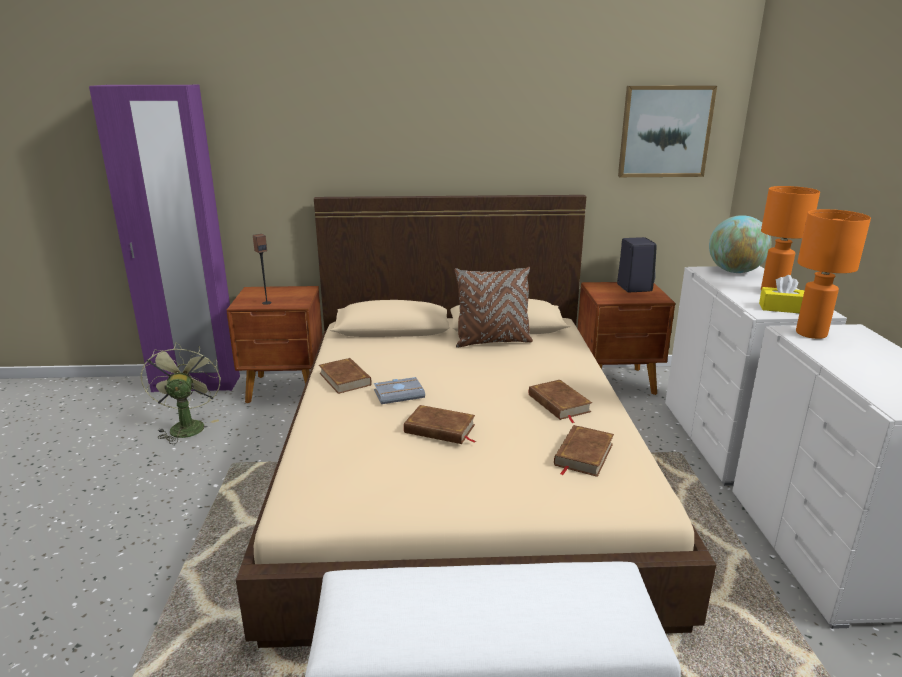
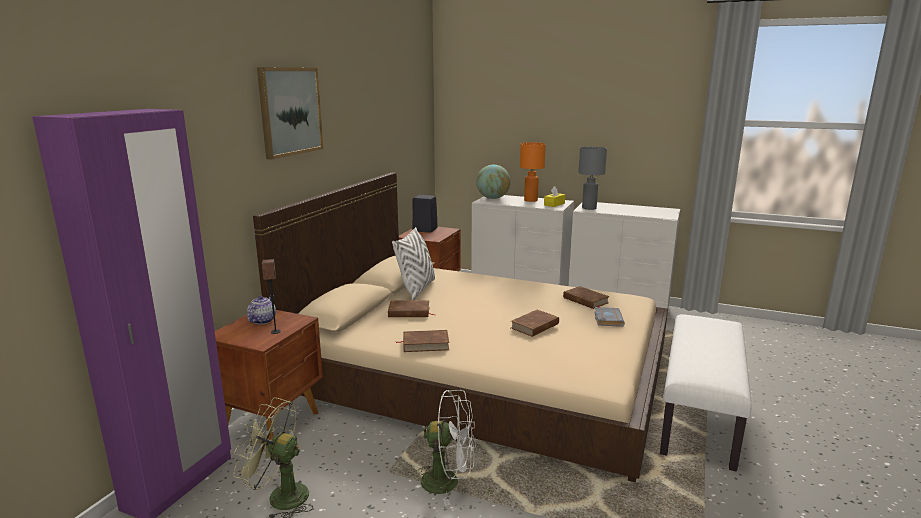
camera: 65 degrees left, 5 degrees down
(226, 501) = (448, 482): none -> white fan
(288, 293) = (262, 320): none -> teapot
(399, 393) = (471, 329): grey book -> grey book (607, 319)
(492, 341) = (416, 289): brown pillow -> white pillow
(559, 404) = (525, 292): brown book -> brown book (409, 312)
(665, 132) = (412, 122): picture -> picture (290, 111)
(810, 334) = (589, 208): orange table lamp -> grey table lamp

